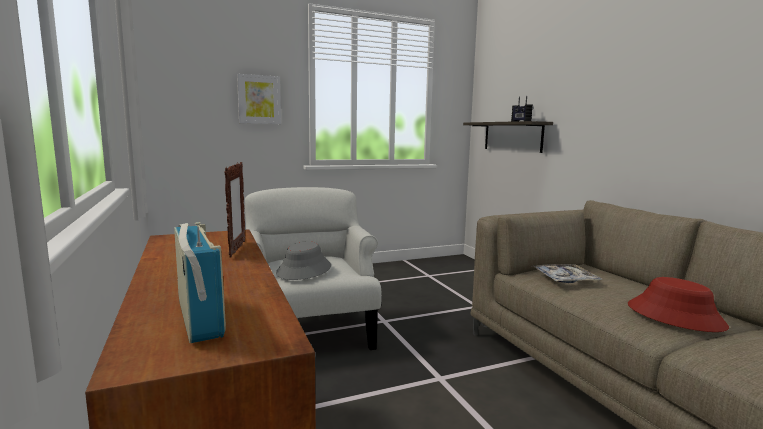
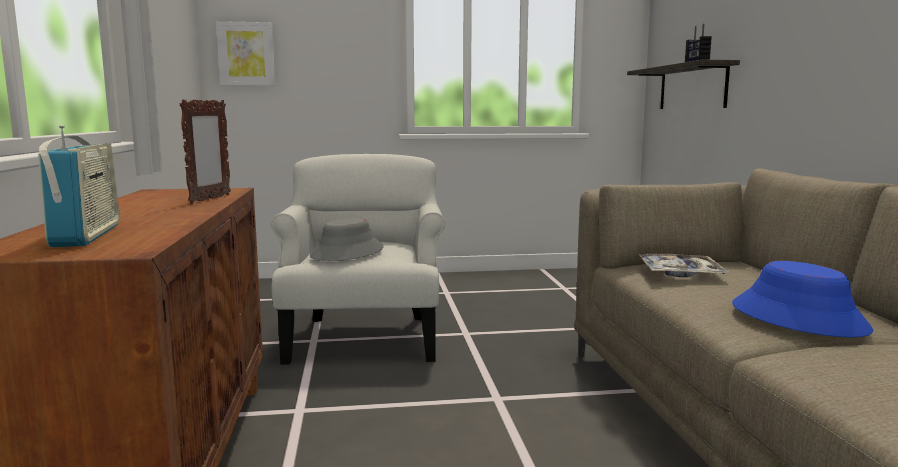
camera: 15 degrees right, 0 degrees up
(259, 99) = (340, 48): picture -> picture (246, 54)
(675, 316) = (798, 318): red hat -> blue hat

